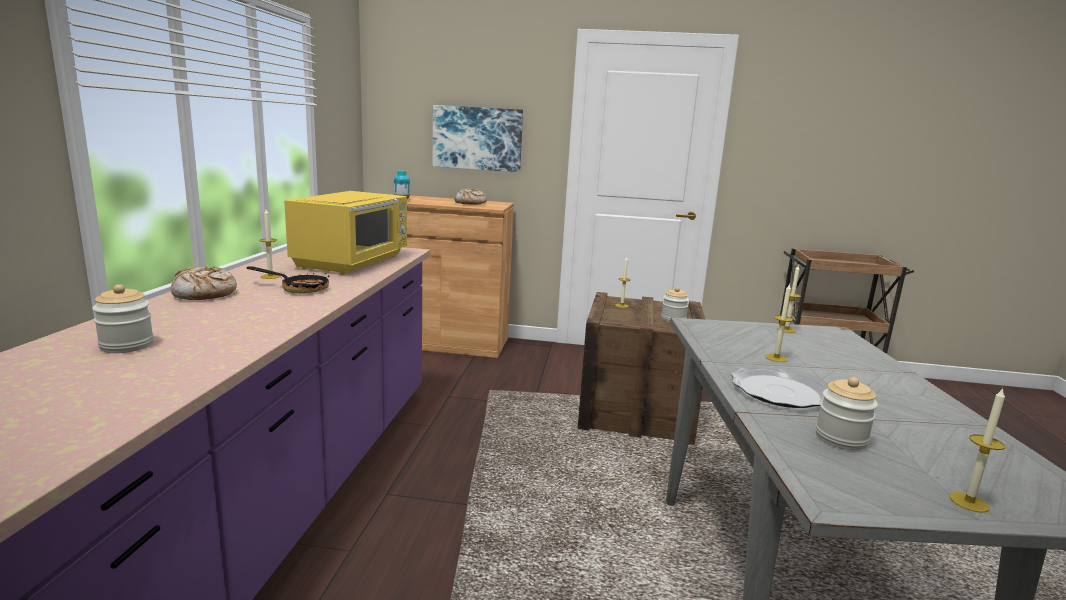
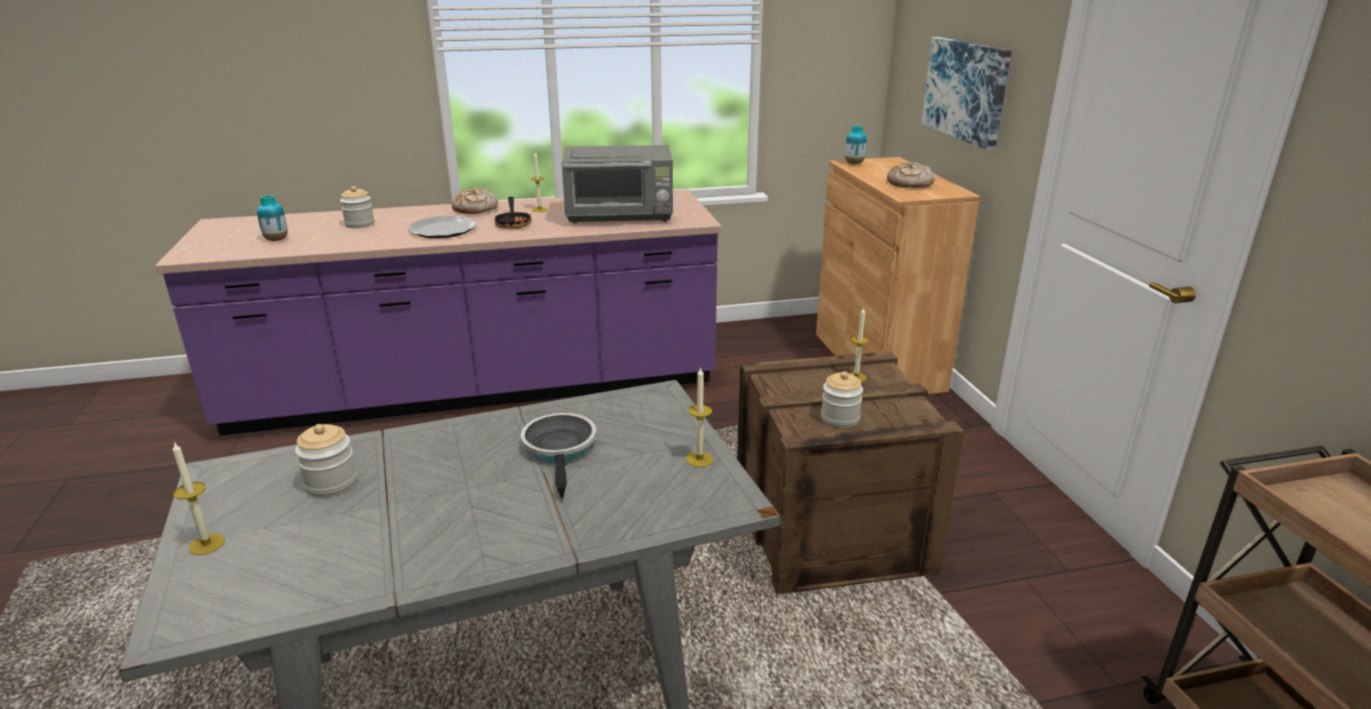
camera: 70 degrees right, 10 degrees up
(76, 401) = (276, 240): none -> vase
(353, 262) = (621, 216): yellow microwave -> grey microwave
(776, 358) = (560, 450): candle -> frying pan
(779, 391) = (445, 452): plate -> plate (443, 230)

